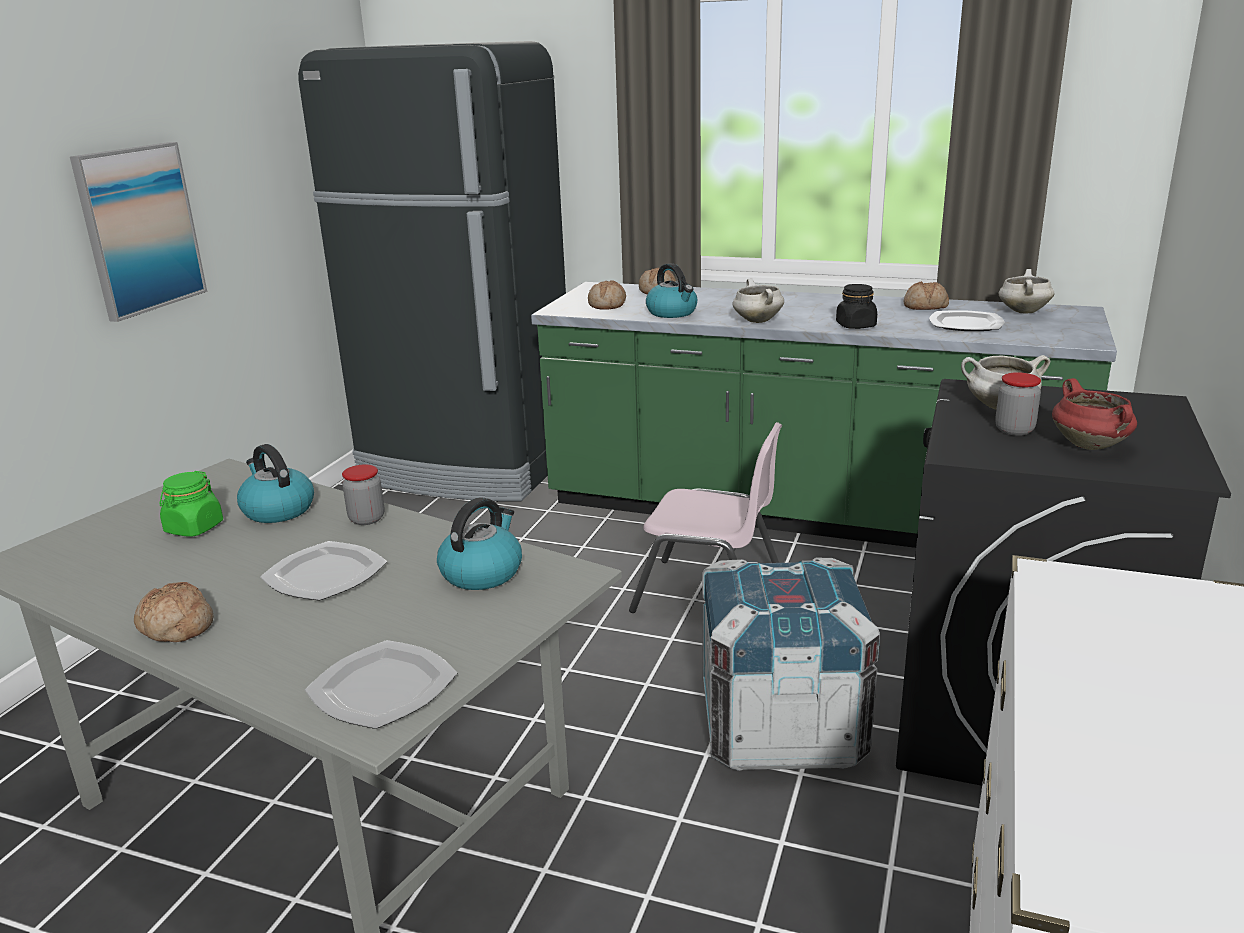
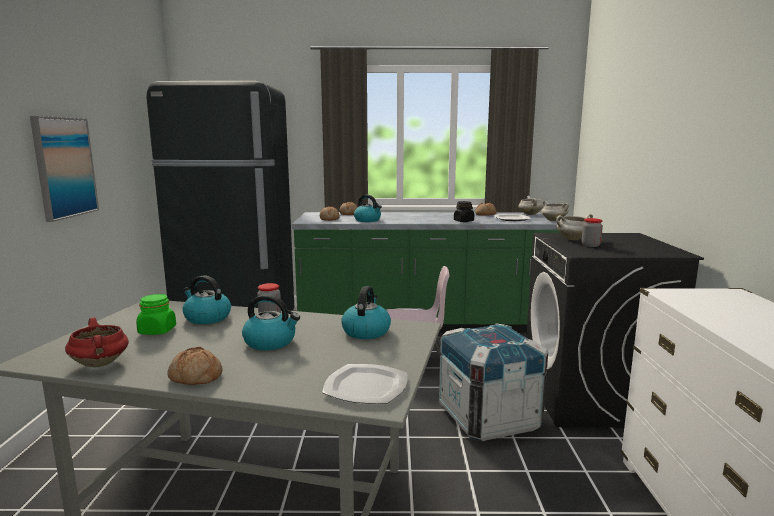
camera: 20 degrees left, 10 degrees down
(325, 574) = (271, 342): plate -> kettle
(756, 321) = (414, 221): white cooking pot -> white cooking pot (553, 221)
(1091, 446) = (629, 248): red cooking pot -> red cooking pot (101, 364)

